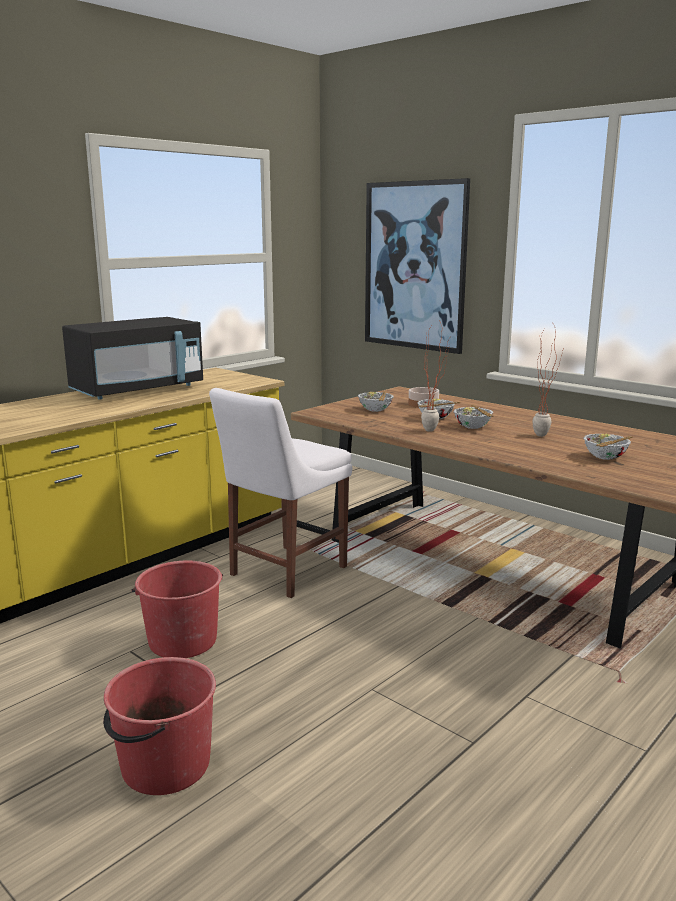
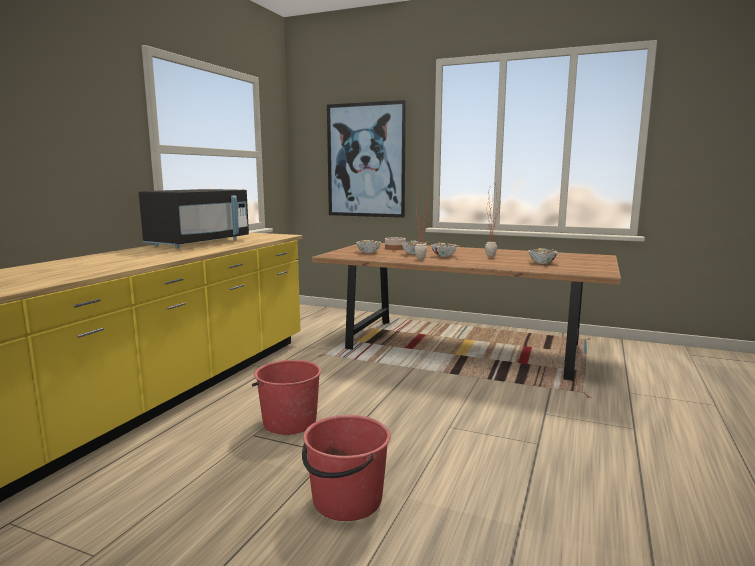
camera: 20 degrees left, 5 degrees down
(284, 572) = (327, 371): white chair -> none

